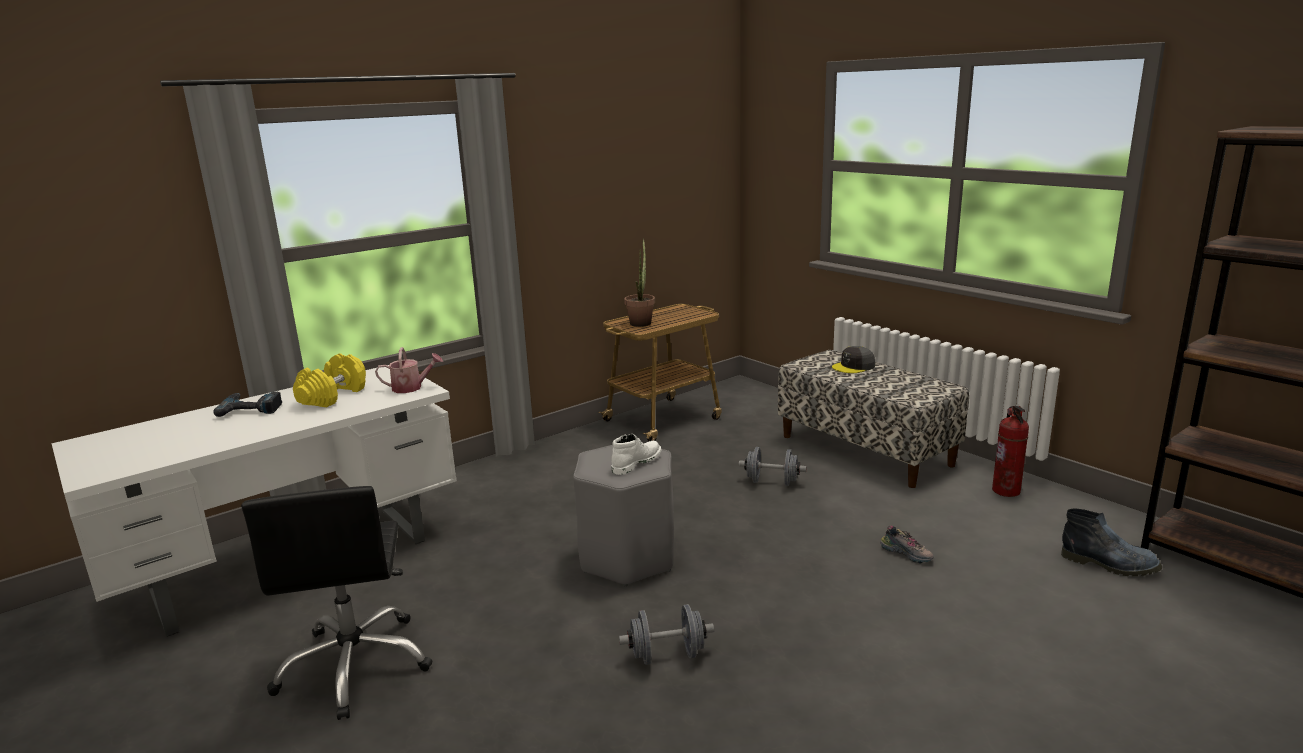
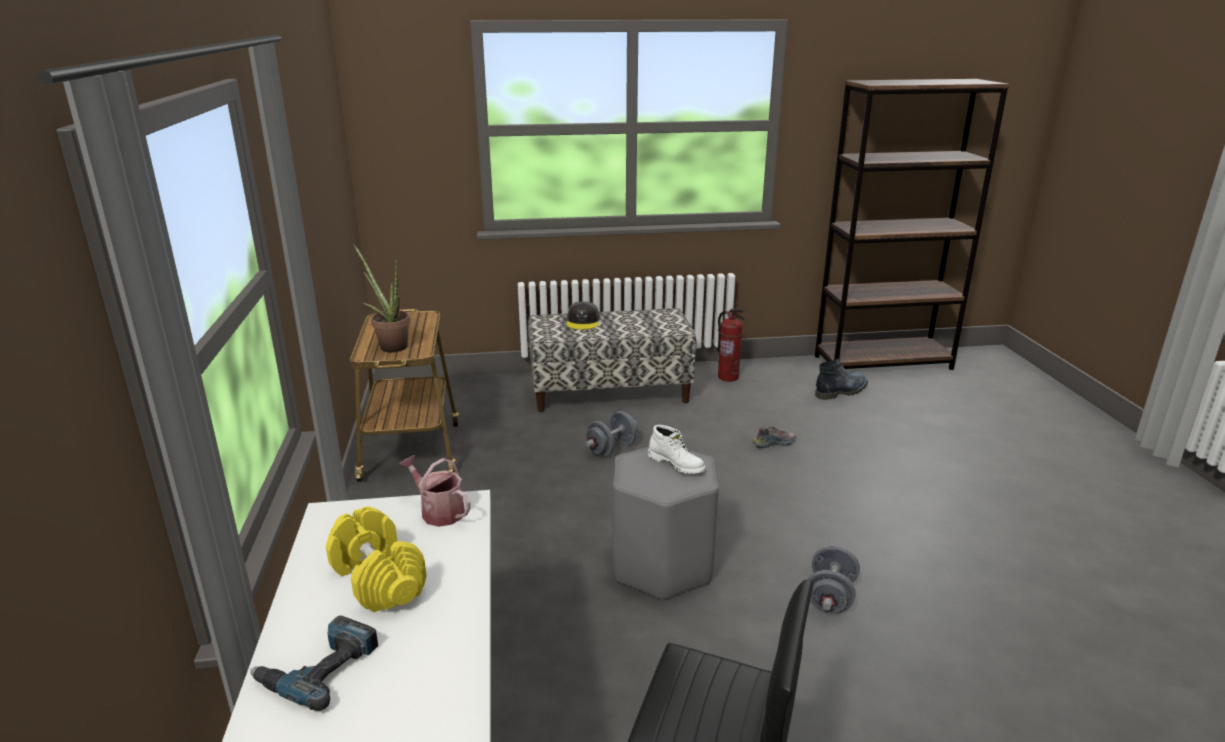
camera: 60 degrees left, 5 degrees up
(411, 388) = (438, 511): watering can -> watering can turned 75 degrees counterclockwise
(636, 463) = (677, 464): white boot -> white boot turned 150 degrees clockwise

